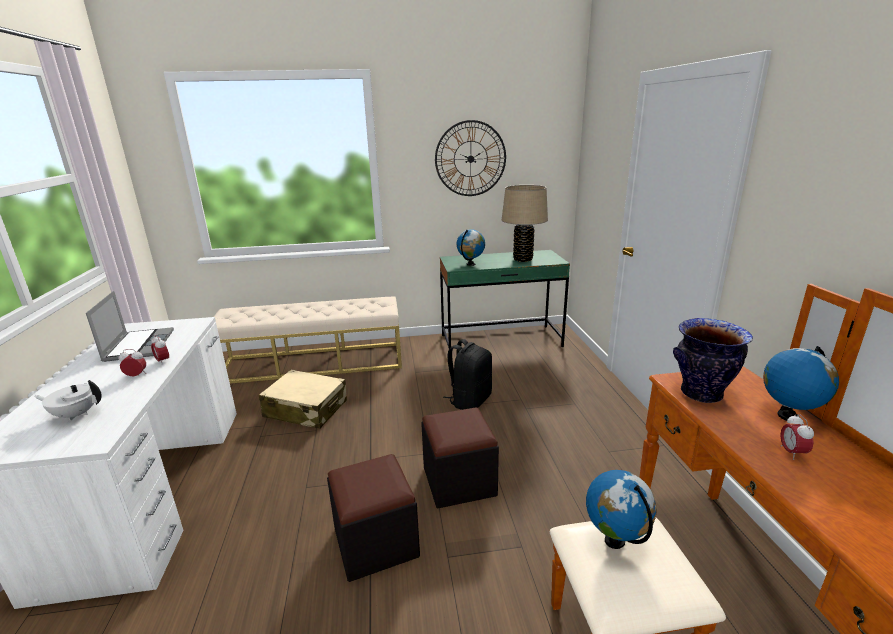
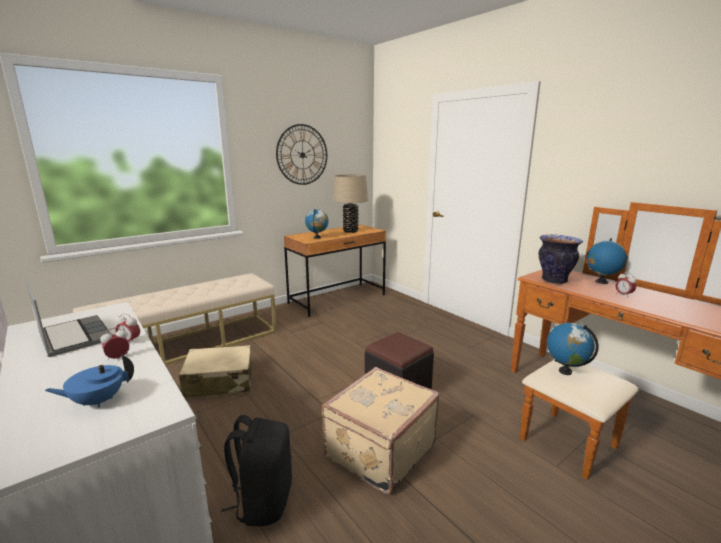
camera: 30 degrees left, 5 degrees down
(76, 414) = (98, 401): white teapot -> blue teapot
(375, 542) = (378, 450): black ottoman -> beige suitcase
(469, 400) = (353, 341): black backpack -> black backpack (263, 501)
(501, 341) = (337, 299): green desk -> brown desk

